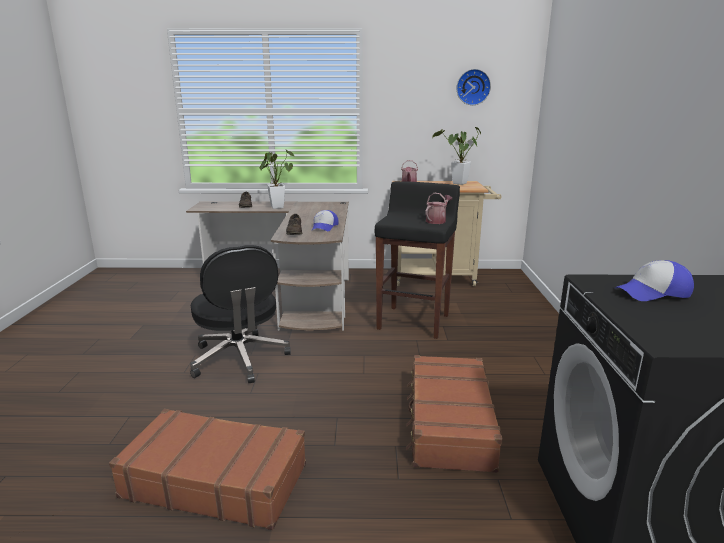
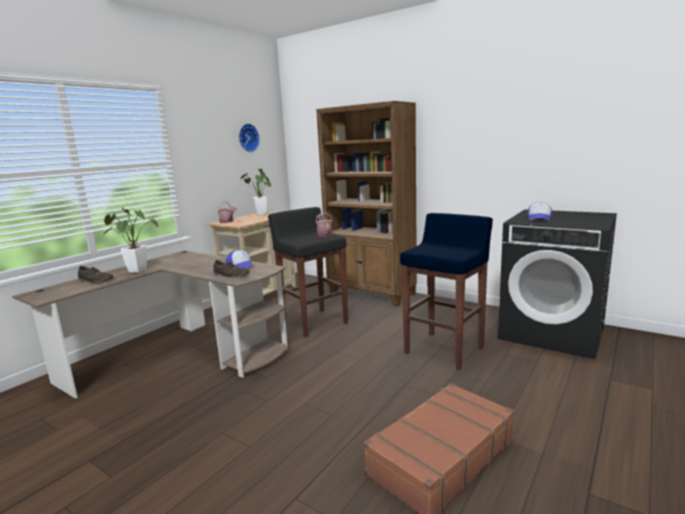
camera: 55 degrees left, 5 degrees down
(240, 359) = (268, 408): black office chair -> none
(448, 422) = (445, 350): brown suitcase -> blue stool
(537, 326) = (372, 294): none -> brown bookcase

